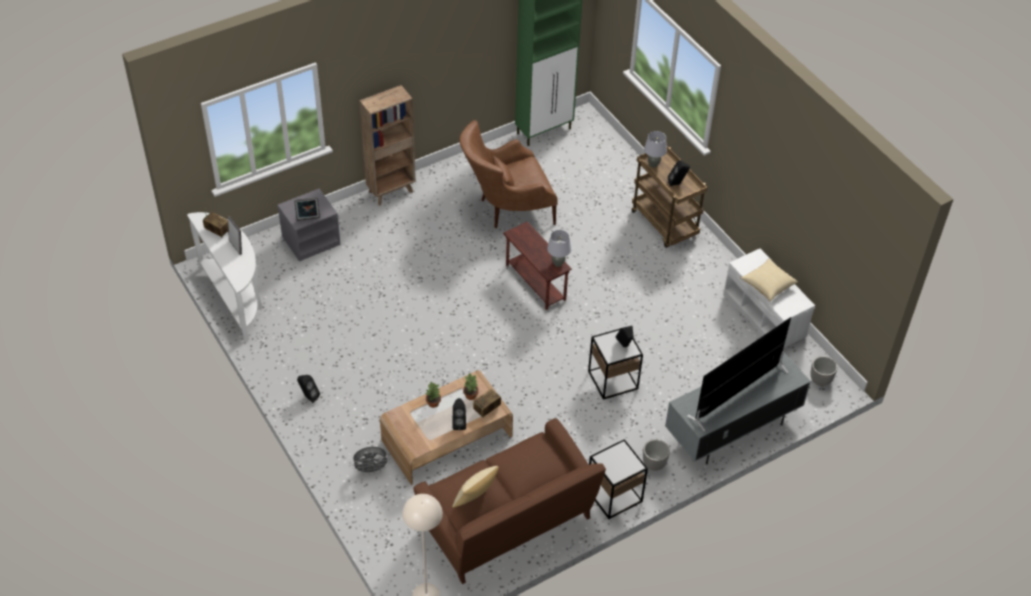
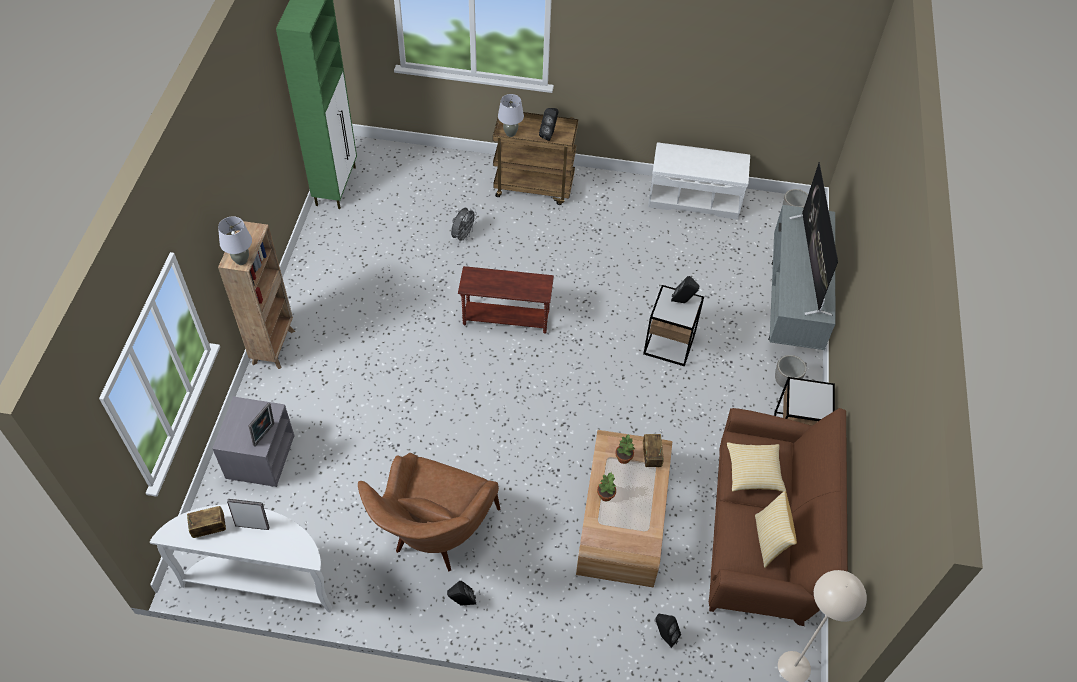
camera: 50 degrees left, 5 degrees up
(371, 470) = (605, 610): grey fan -> grey fan (463, 236)
(459, 423) = (648, 491): black speaker -> black speaker (664, 636)
(506, 209) = (397, 277): brown armchair -> brown armchair (434, 538)
(558, 263) = (537, 280): grey table lamp -> grey table lamp (241, 260)
(768, 285) = (702, 165): pillow -> pillow (753, 472)

